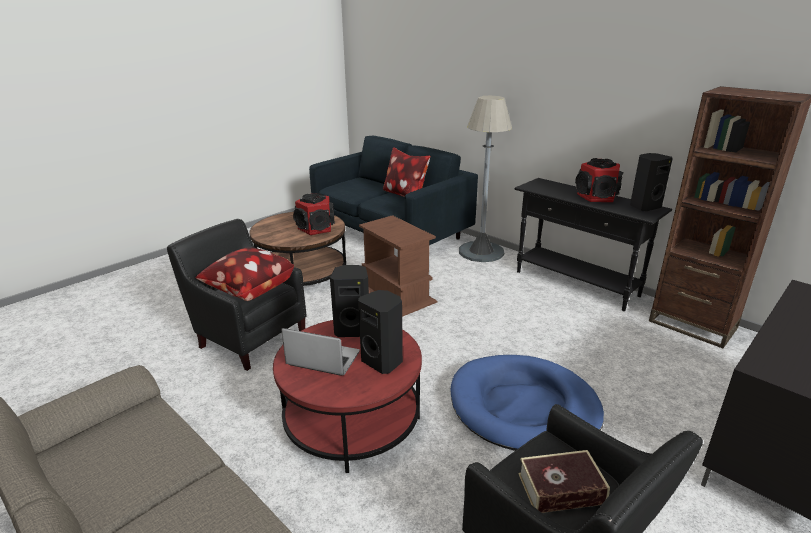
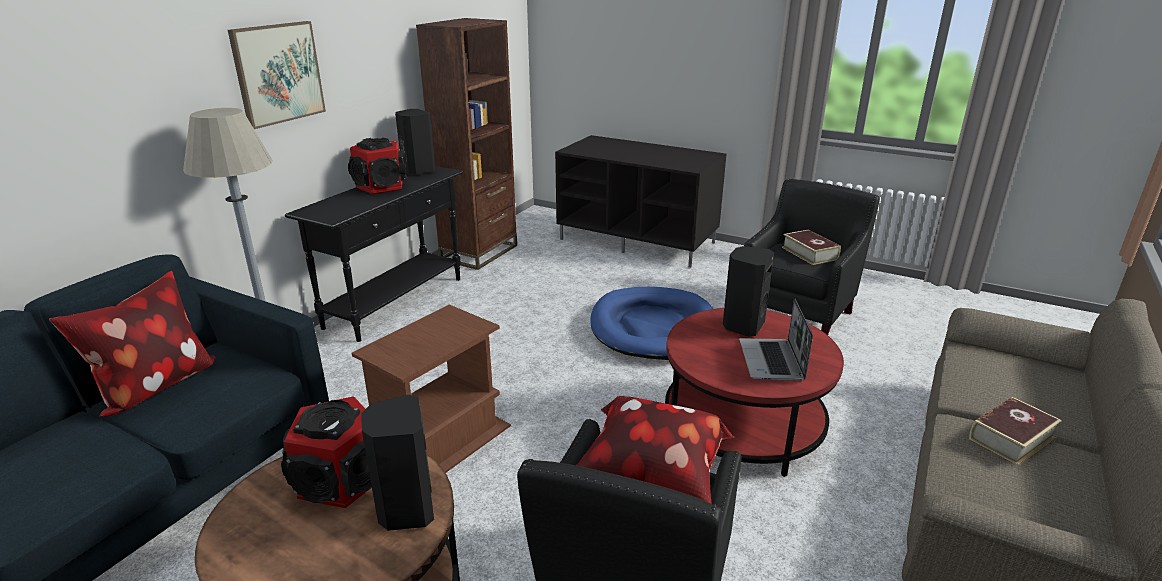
camera: 105 degrees left, 0 degrees up
(151, 481) = (1011, 438): none -> book
(353, 329) = (700, 354): black speaker -> black speaker (405, 510)
(569, 92) = (278, 73): none -> picture

